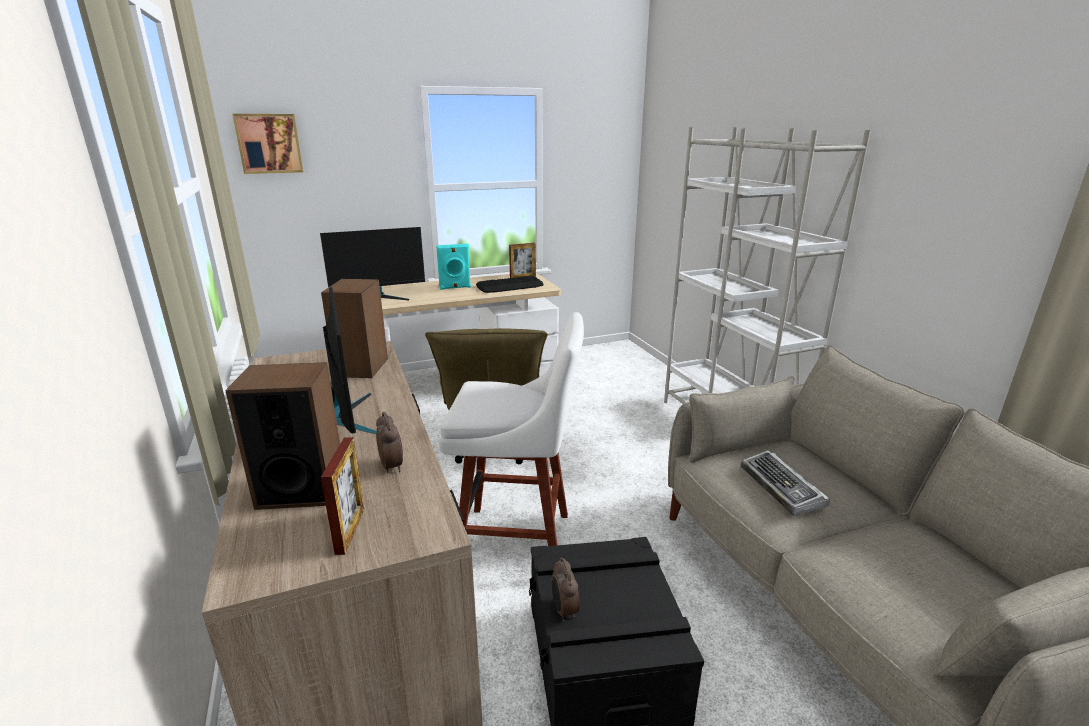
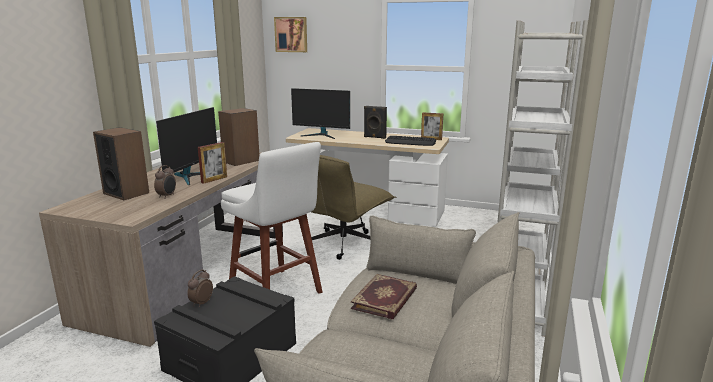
camera: 40 degrees right, 5 degrees down
(350, 530) = (111, 208): picture frame -> picture frame (214, 180)
(455, 287) = (374, 137): turquoise speaker -> black speaker
(782, 488) = (385, 299): keyboard -> book

